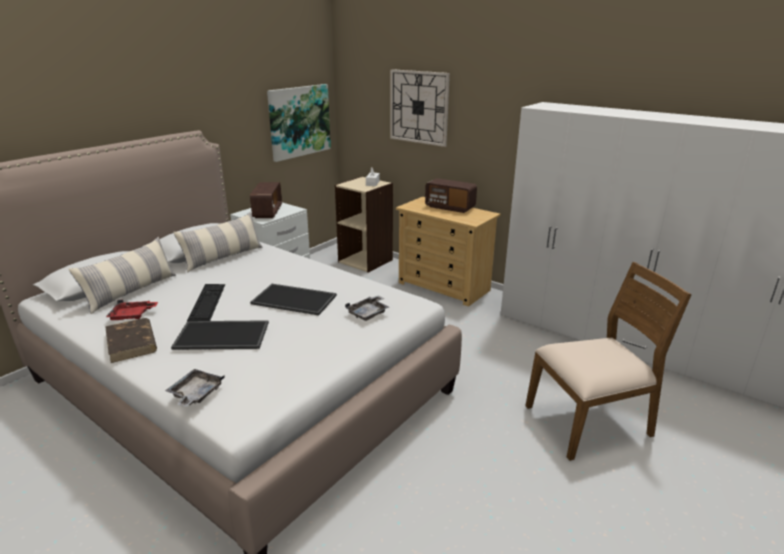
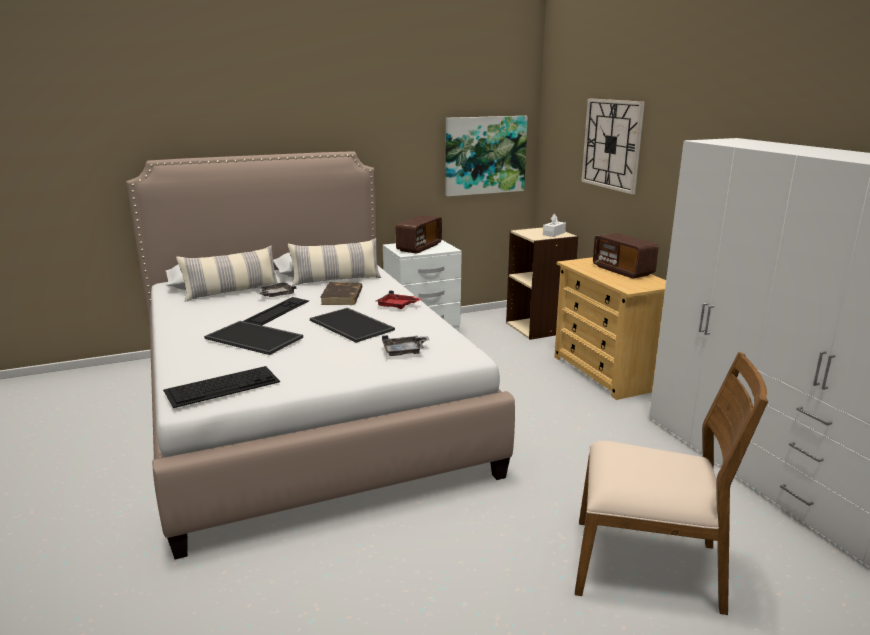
camera: 30 degrees right, 5 degrees down
(131, 343) = (186, 328): brown book -> brown book (342, 297)
(132, 315) = (211, 309): red tray -> red tray (397, 306)
(195, 394) = (181, 374): grey tray -> grey tray (275, 295)
(255, 392) = (223, 385): none -> keyboard

